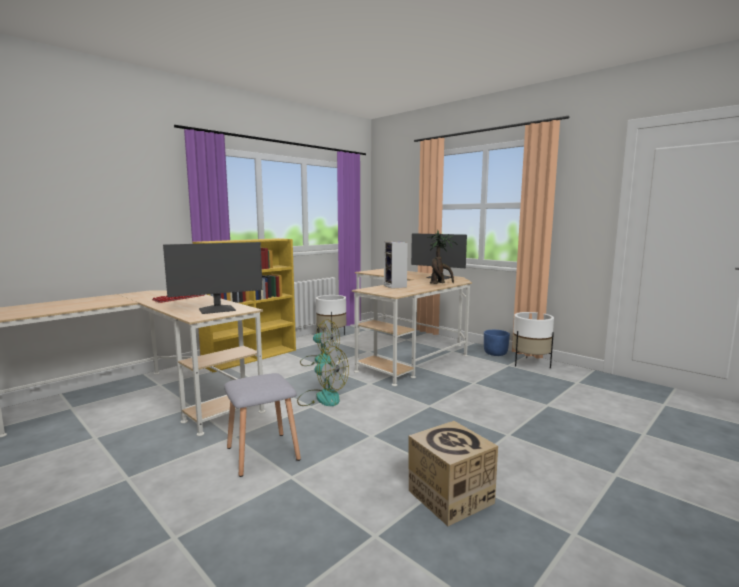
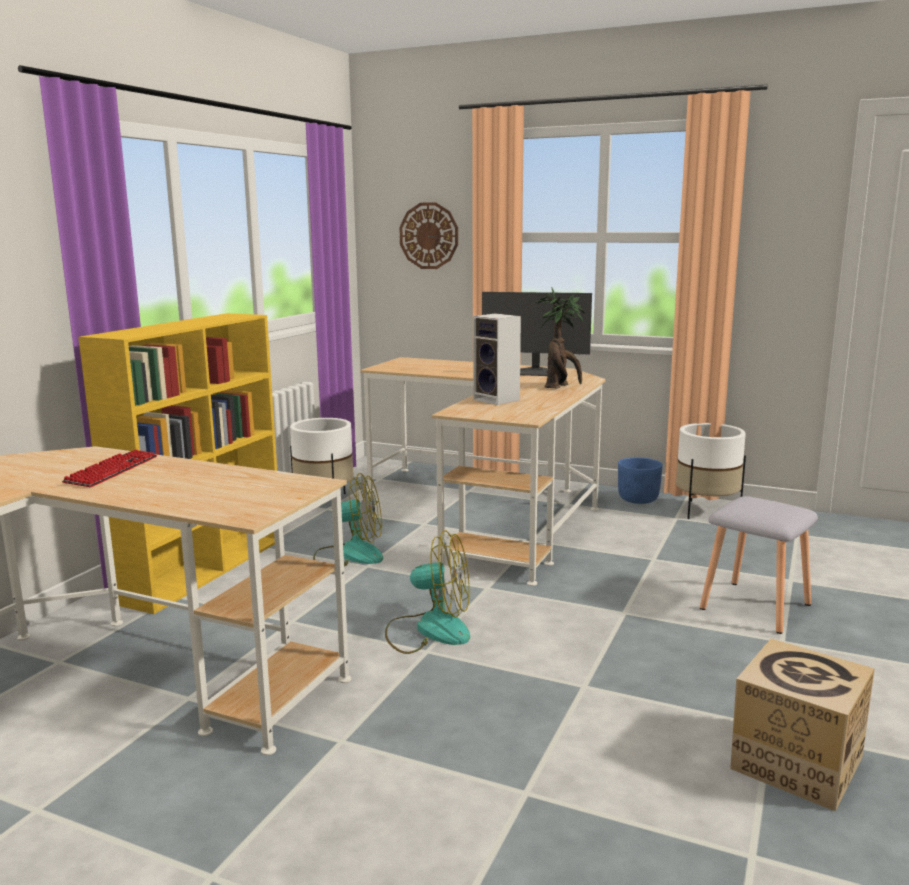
camera: 20 degrees left, 5 degrees up
(217, 310) = (256, 492): monitor -> none
(261, 454) = (430, 763): grey stool -> grey stool (755, 607)
(402, 207) = (429, 236): none -> wall clock

